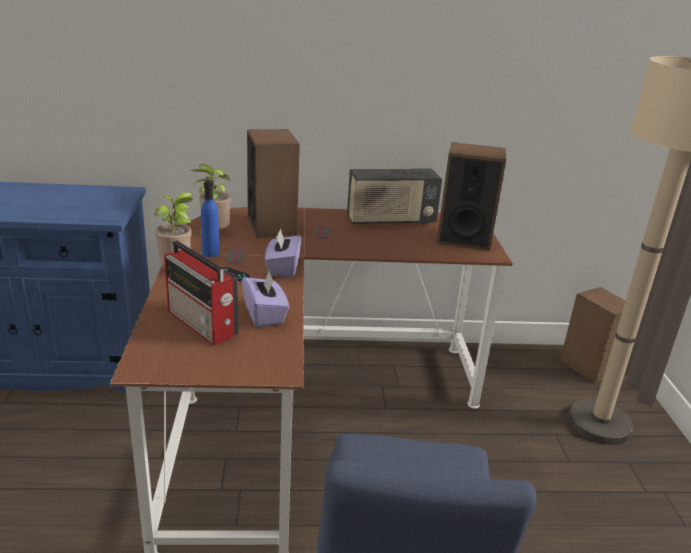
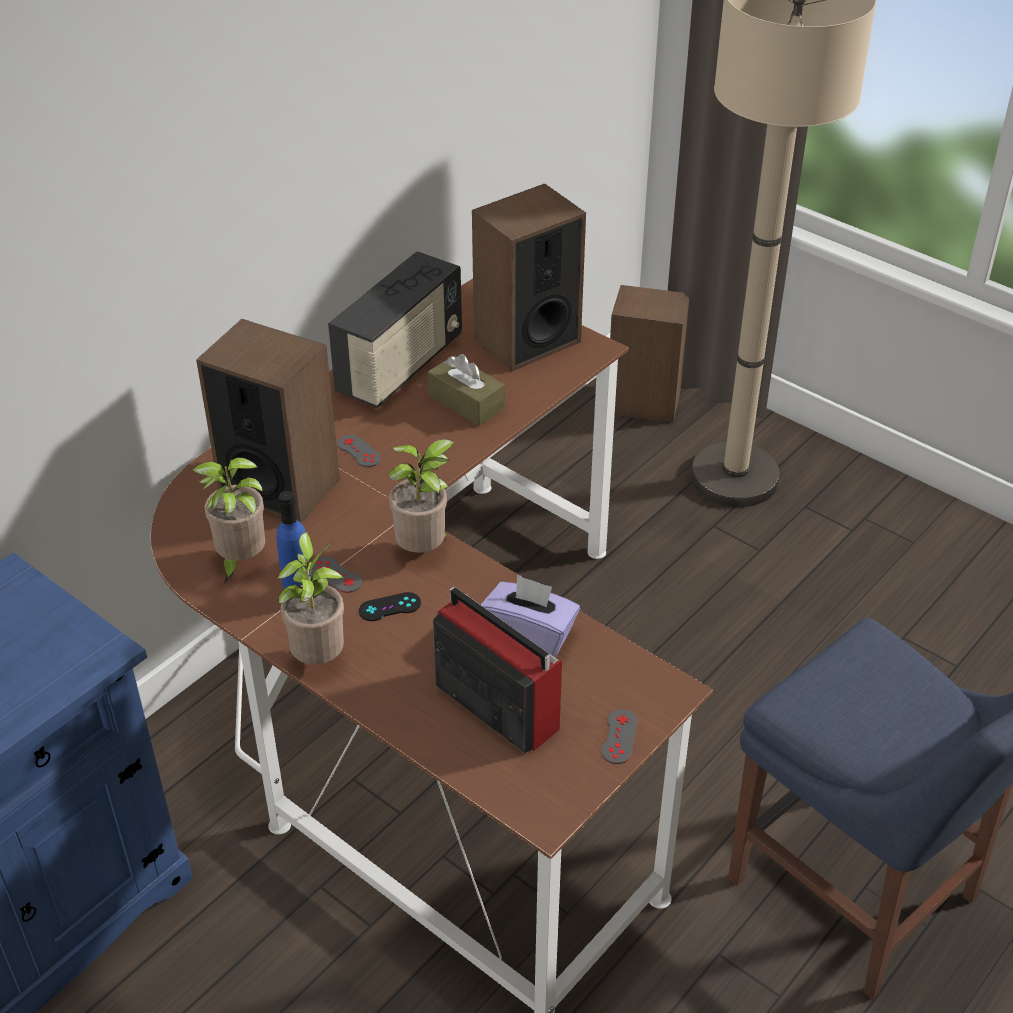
camera: 45 degrees left, 15 degrees up
(203, 324) = (494, 704): radio -> radio turned 135 degrees counterclockwise
(224, 369) = (619, 737): none -> grey game controller
(282, 268) = (424, 550): purple tissue box -> potted plant
(395, 241) = (466, 402): none -> brown tissue box

